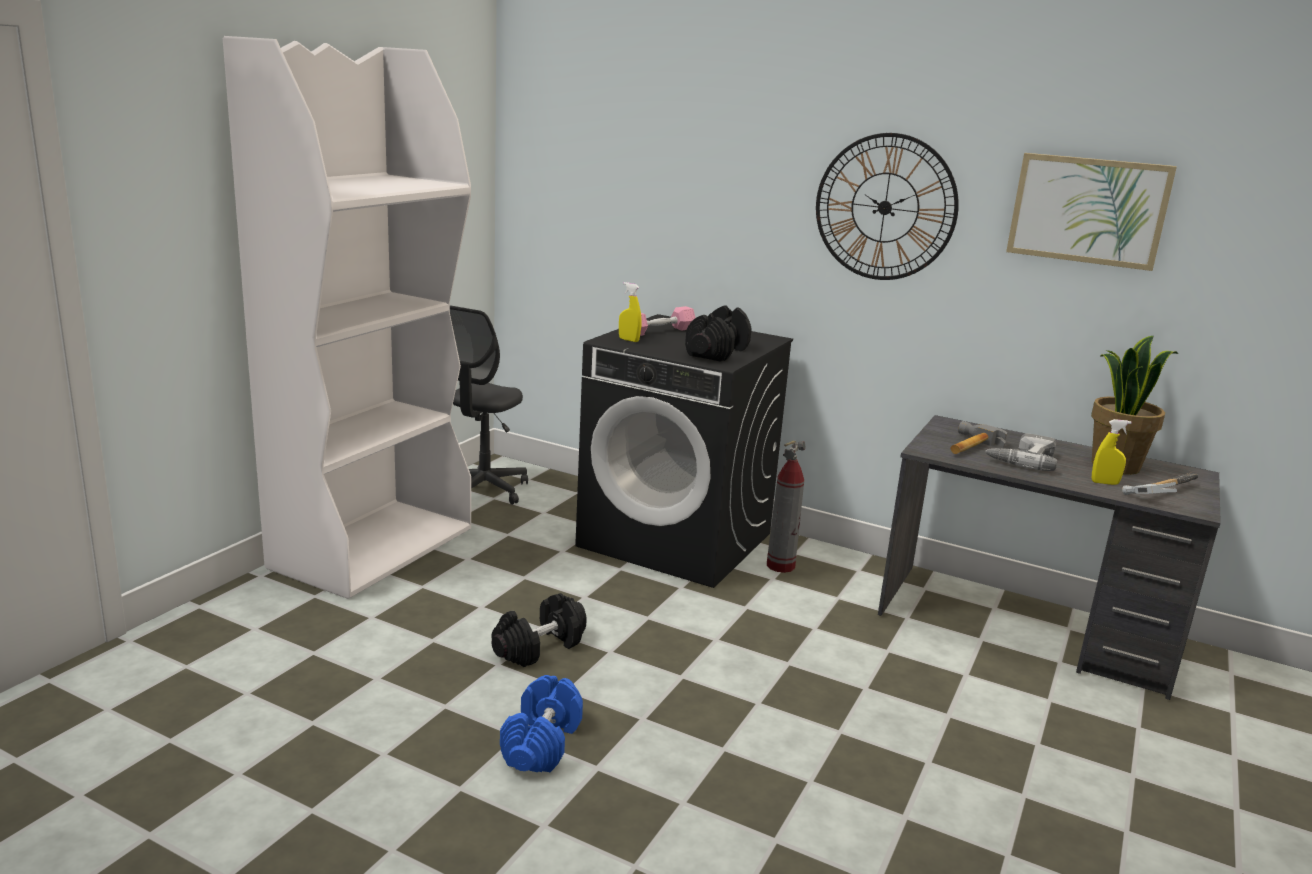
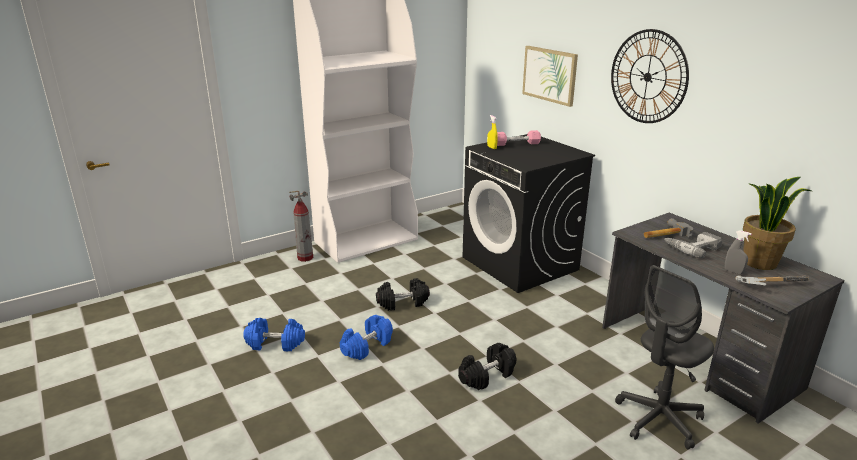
camera: 30 degrees right, 5 degrees up
(349, 789) = (275, 343): none -> blue dumbbell
(483, 490) = (440, 220): grey office chair -> grey office chair (658, 419)
(717, 352) = (533, 159): black dumbbell -> black dumbbell (487, 376)
(780, 565) = (568, 289): fire extinguisher -> fire extinguisher (305, 258)
(1088, 210) = (767, 85): picture -> picture (550, 75)
(1104, 483) = (733, 272): yellow spray bottle -> grey spray bottle

